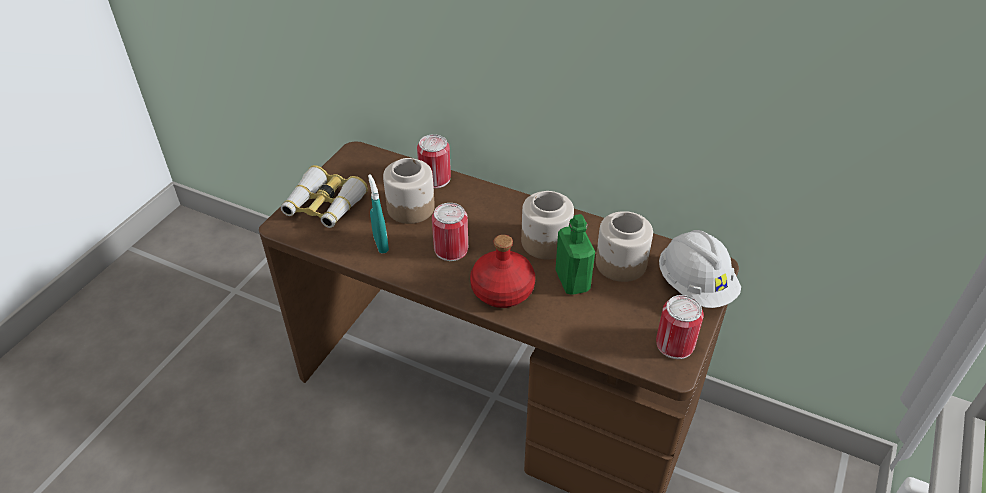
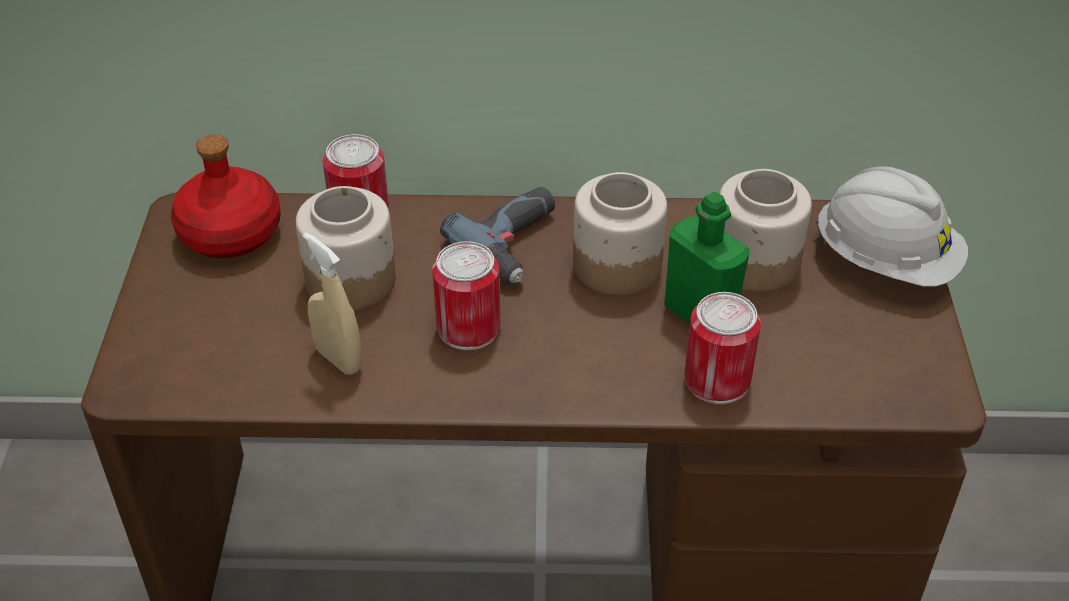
camera: 25 degrees left, 0 degrees up
(324, 206) = (187, 325): binoculars -> none
(381, 244) = (338, 359): turquoise spray bottle -> beige spray bottle
(501, 290) = (598, 367): red bottle -> red bottle (229, 233)
(502, 215) = (517, 244): none -> power drill
(675, 344) = (917, 360): can -> can (717, 380)

